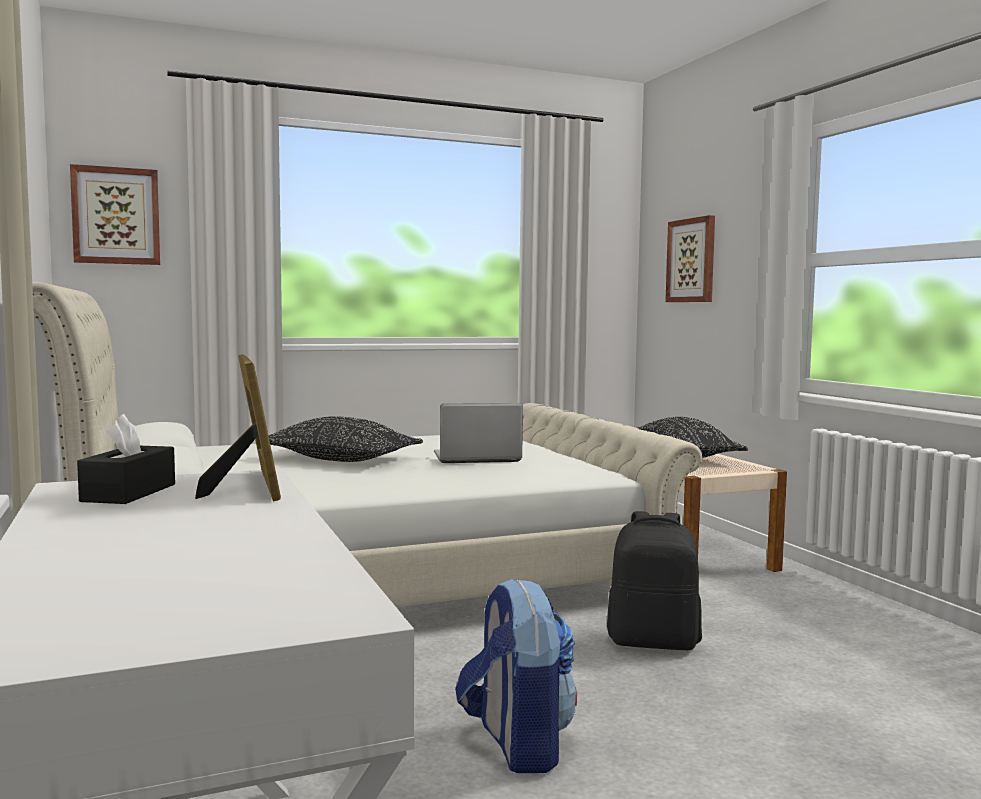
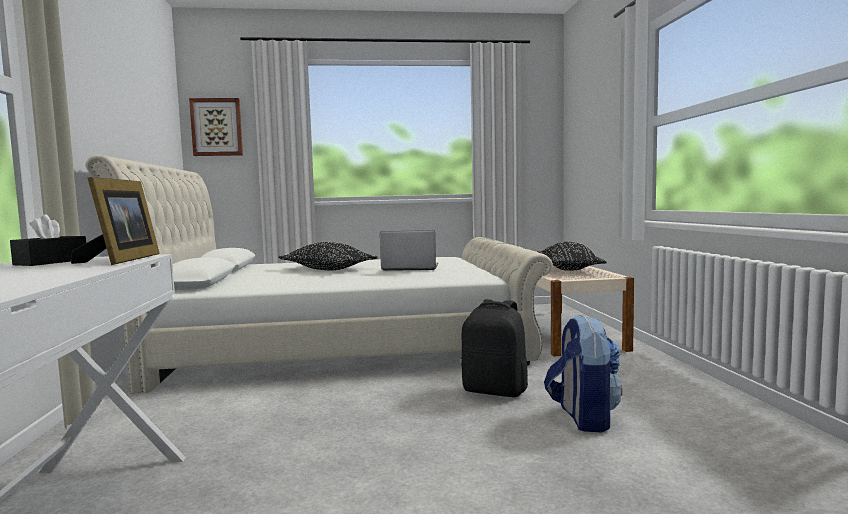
camera: 15 degrees right, 0 degrees up
(516, 744) = (344, 445): backpack -> backpack (583, 418)
(692, 260) = (589, 133): picture -> none

